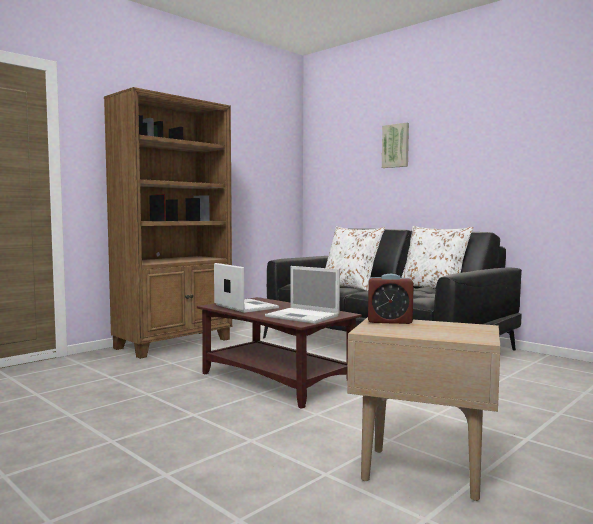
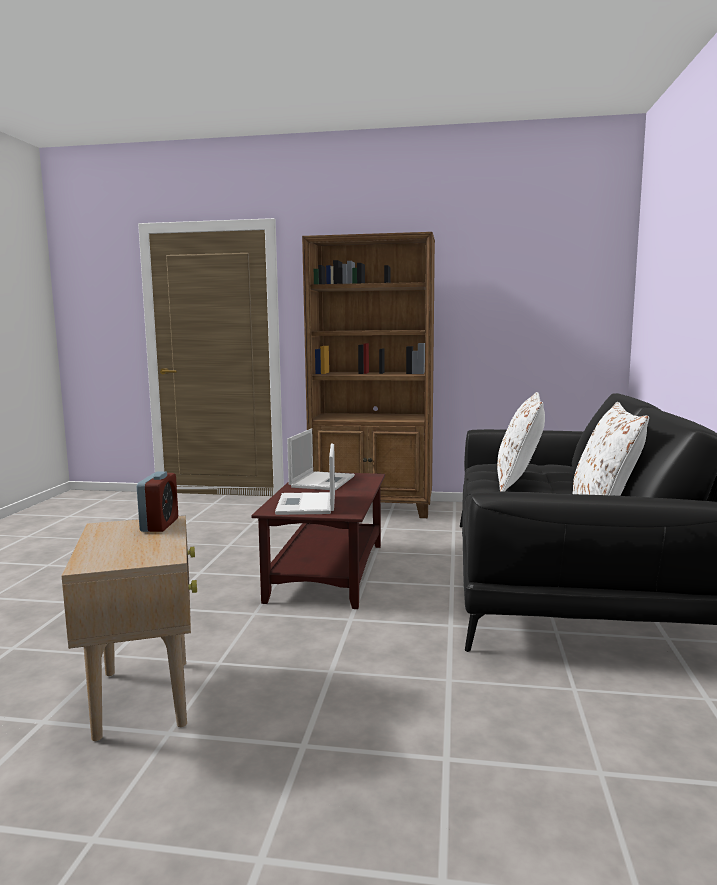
camera: 55 degrees right, 5 degrees up
(389, 321) = (159, 525): alarm clock -> alarm clock turned 150 degrees counterclockwise
(396, 146) = (692, 255): picture -> none

